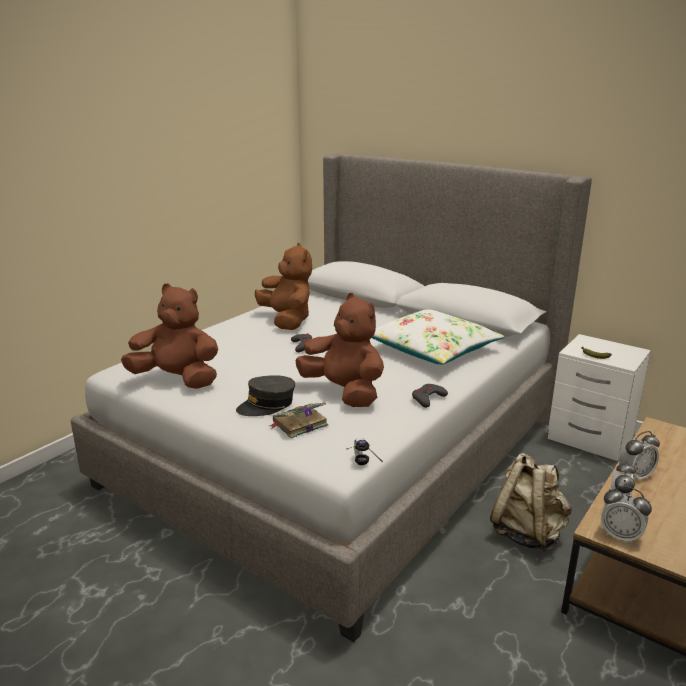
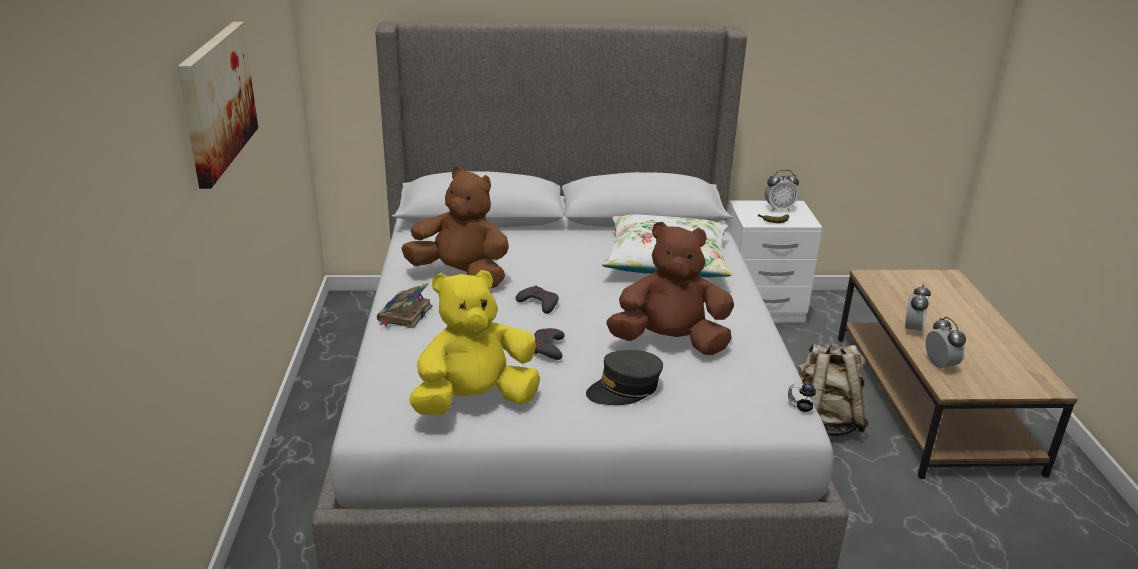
camera: 40 degrees left, 5 degrees up
(148, 170) = (216, 100): none -> picture
(177, 379) = (475, 401): brown plush toy -> yellow plush toy
(267, 405) = (624, 389): grey cap -> grey cap turned 45 degrees clockwise
(299, 424) = (692, 396): book -> book (404, 314)
(428, 398) = (748, 318): grey game controller -> grey game controller (548, 348)
(620, 536) = (968, 386): alarm clock -> alarm clock (778, 209)

